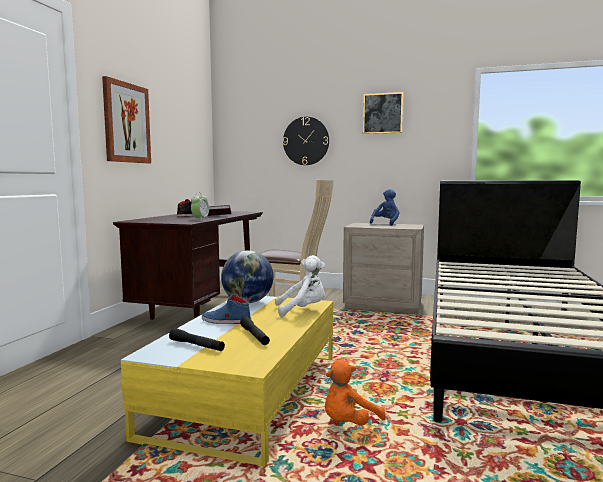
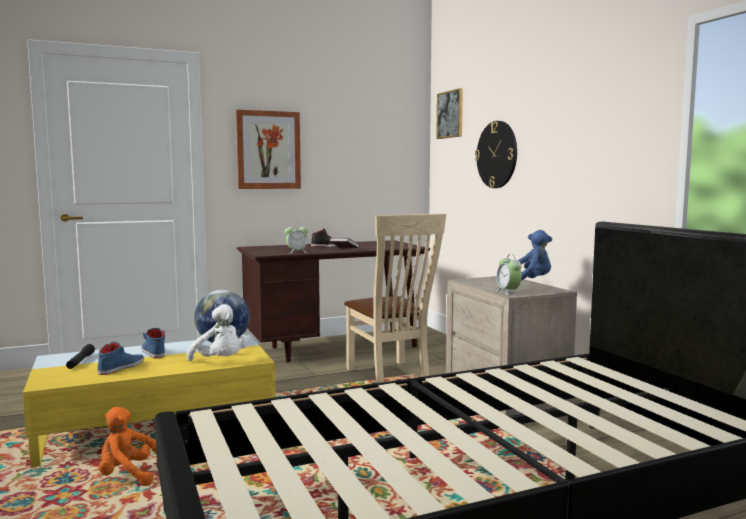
camera: 50 degrees right, 0 degrees up
(254, 336) = (121, 367): black flashlight -> blue shoe
(382, 113) = (570, 110): picture -> picture (450, 114)
(406, 227) = (508, 292): none -> alarm clock

